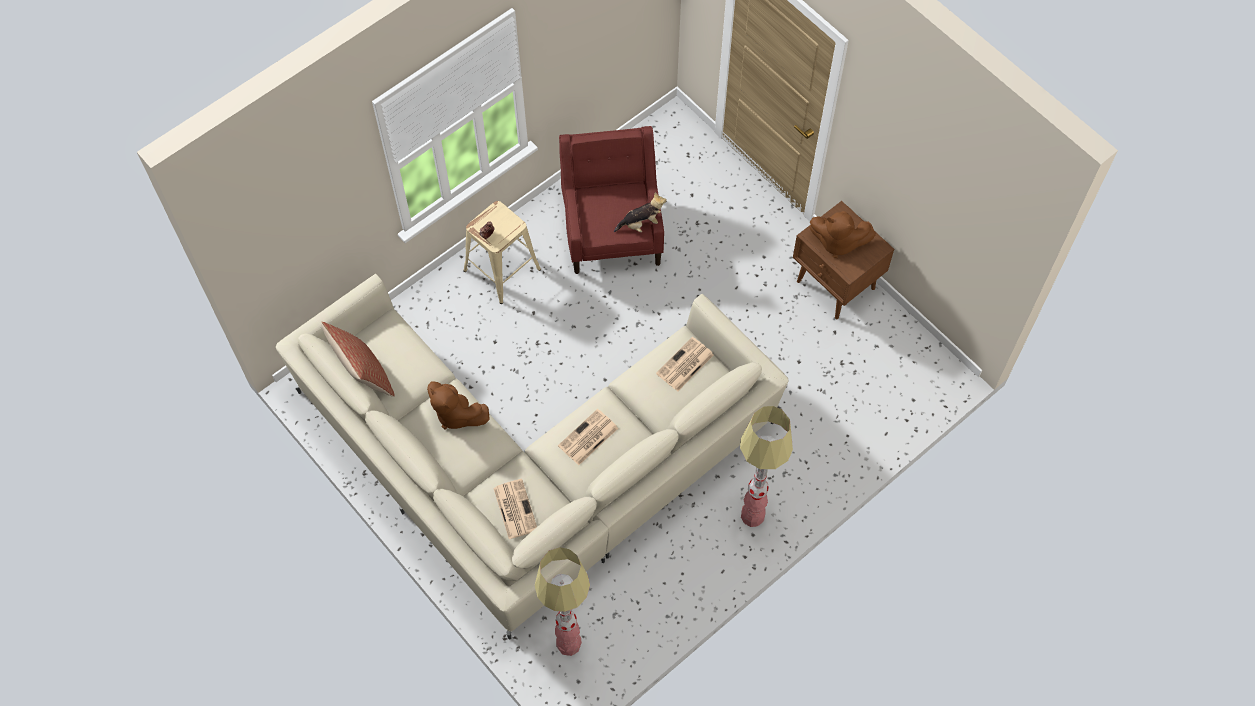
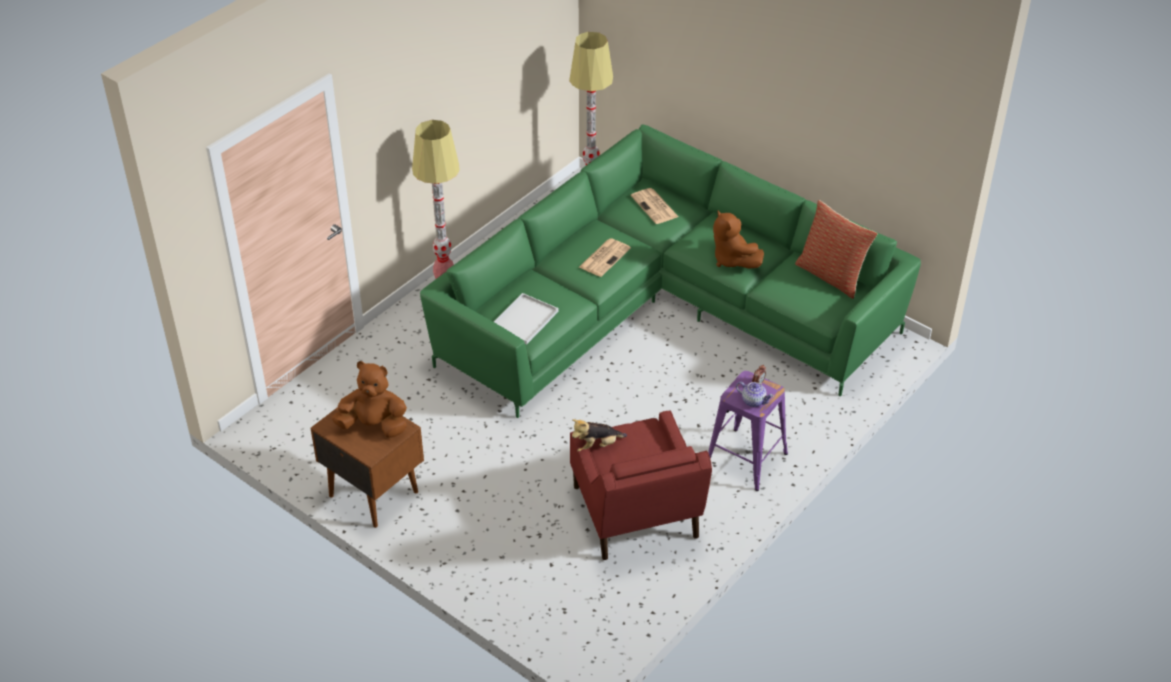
camera: 170 degrees right, 20 degrees down
(456, 414) = (732, 259): brown plush toy -> brown plush toy turned 150 degrees counterclockwise
(497, 217) = (754, 401): none -> teapot
(502, 270) = (745, 459): beige stool -> purple stool
(529, 464) = (660, 309): beige sofa -> green sofa
(684, 365) = (524, 319): newspaper -> white tray

